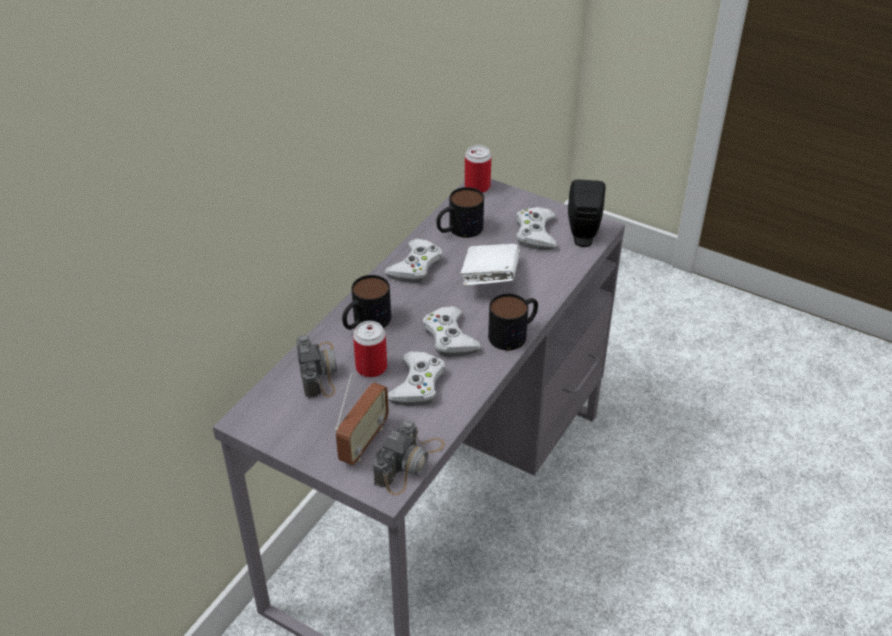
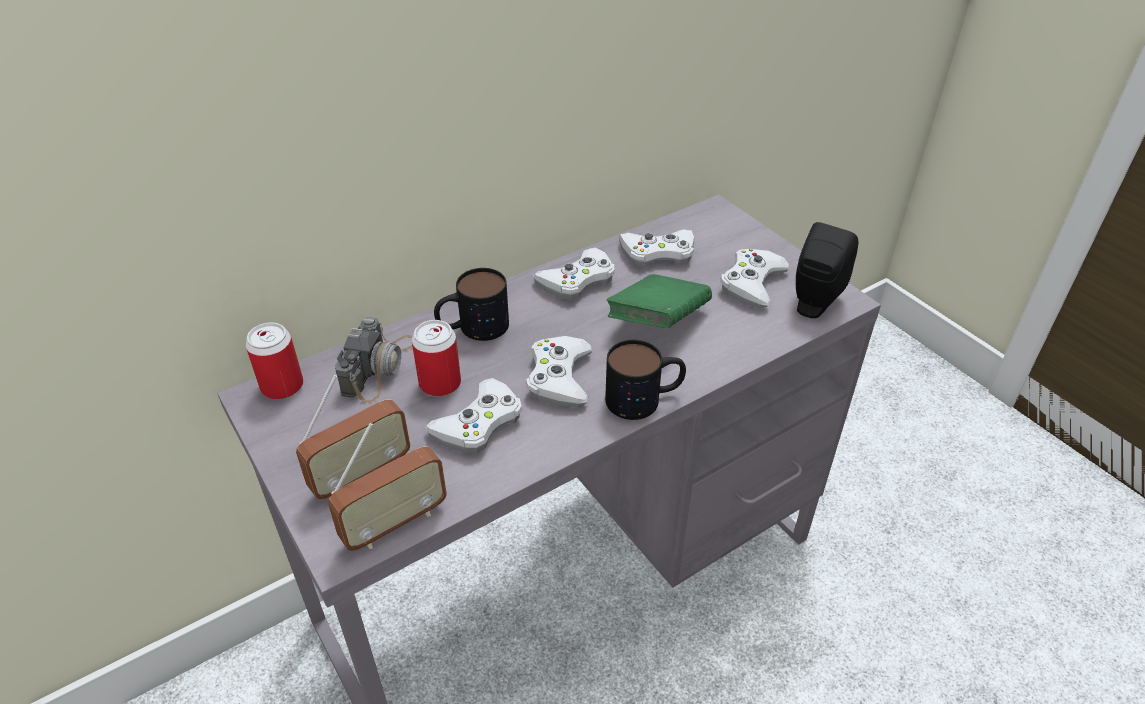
camera: 25 degrees right, 0 degrees up
(409, 463) = (394, 523): camera -> radio
(458, 230) = (658, 253): mug -> white game controller
(477, 187) = (713, 211): can -> can (282, 386)
(490, 279) = (657, 321): white book -> green book

